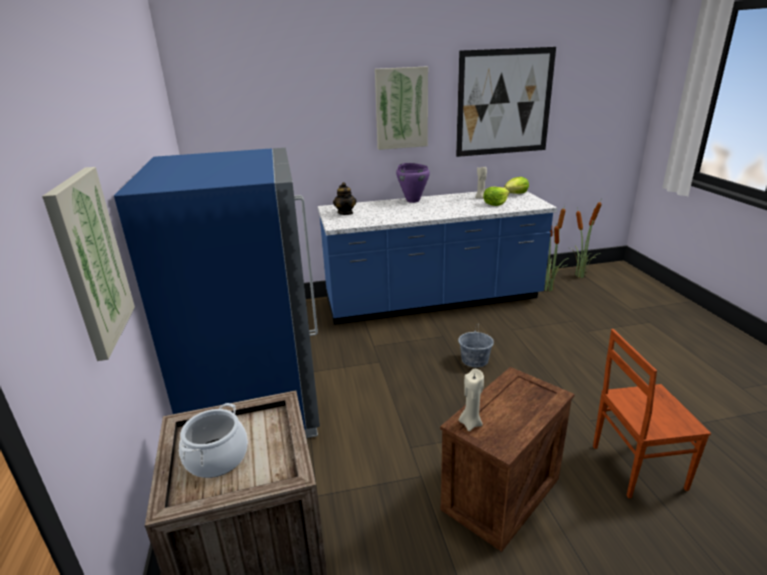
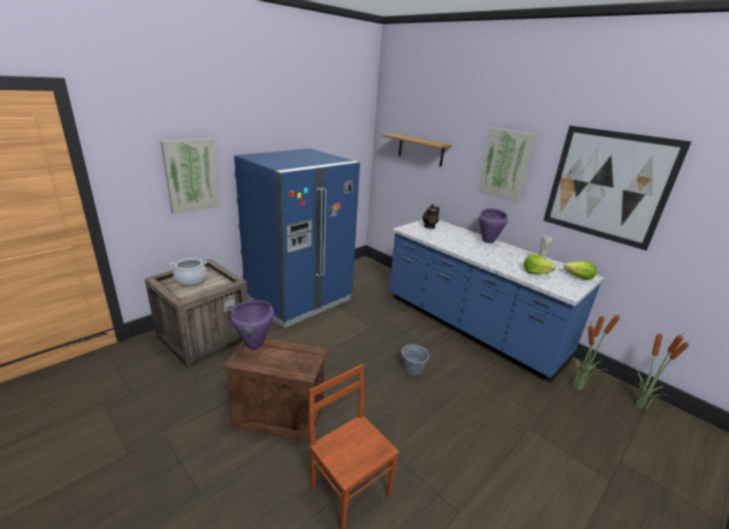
camera: 55 degrees right, 0 degrees up
(274, 121) = (420, 149): none -> shelf
(470, 423) = (255, 344): beige candle -> purple cooking pot

